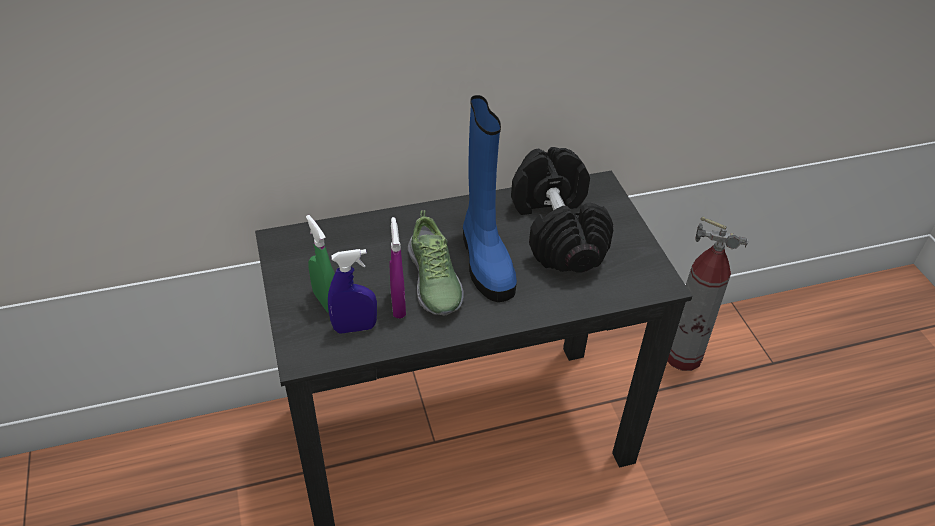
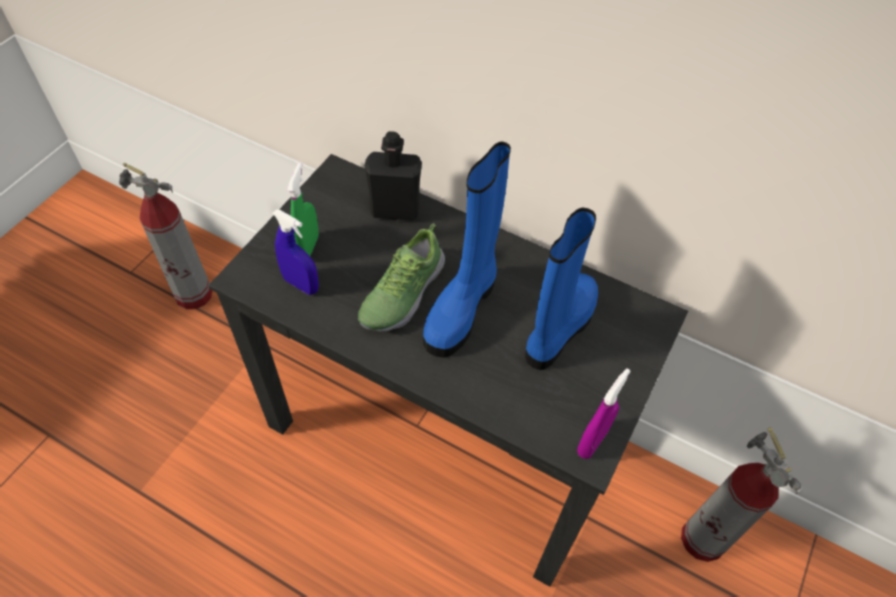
camera: 45 degrees right, 10 degrees up
(119, 503) = (194, 294): none -> fire extinguisher
(357, 234) = (395, 210): none -> black bottle
(398, 305) = (352, 291): purple spray bottle -> purple spray bottle (592, 441)
(556, 230) = (558, 328): black dumbbell -> blue boot

